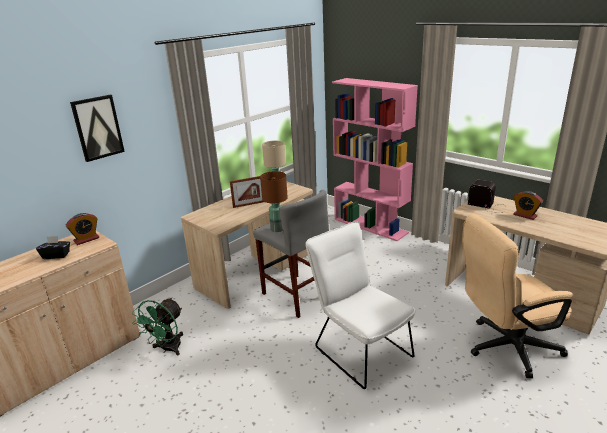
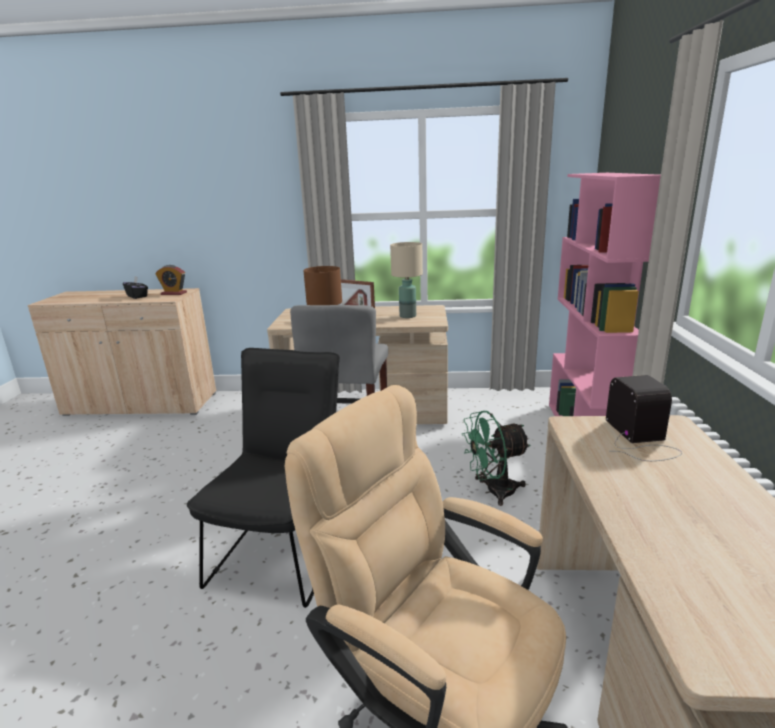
camera: 50 degrees right, 5 degrees down
(97, 127) = (218, 185): picture -> none
(167, 349) = (189, 434): green fan -> green fan (493, 491)
(358, 348) = (285, 547): white chair -> black chair
(525, 215) = (680, 488): alarm clock -> none

